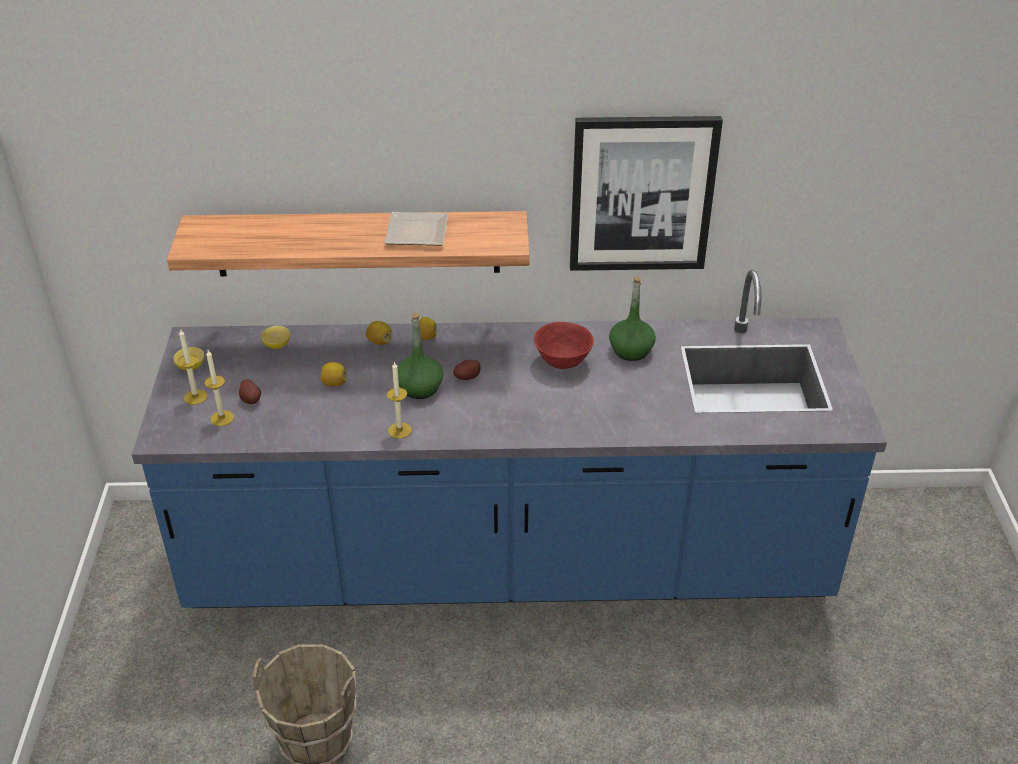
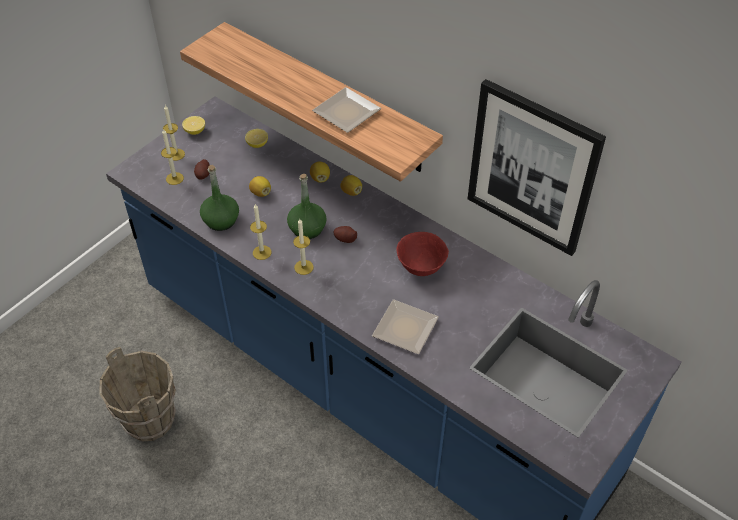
camera: 40 degrees right, 10 degrees up
(456, 420) = (304, 267): none -> candle
(605, 414) = (404, 327): none -> plate
(631, 350) = (480, 288): green bottle -> green bottle (221, 220)

